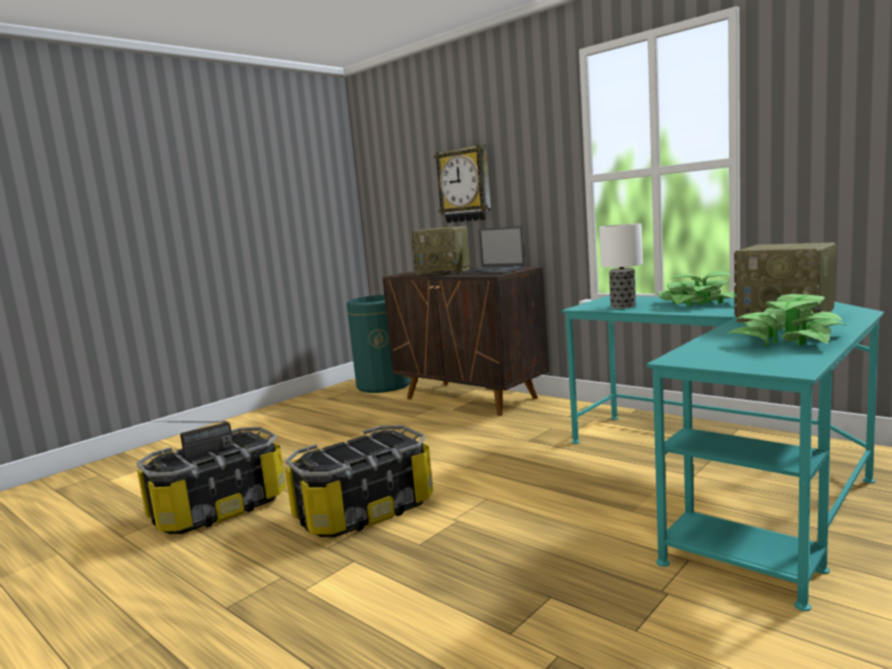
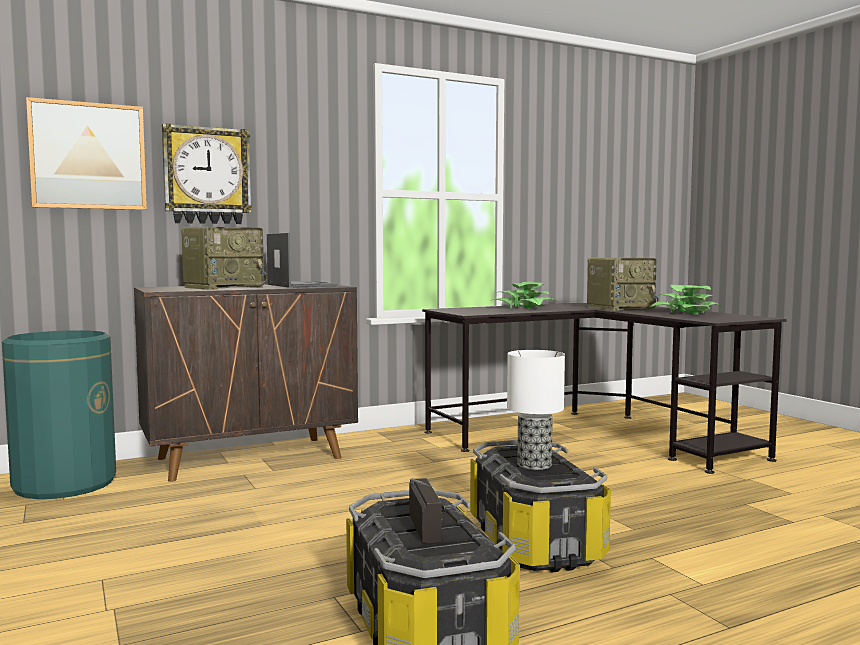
camera: 70 degrees left, 5 degrees down
(408, 183) = (88, 156): none -> picture
(493, 271) = (300, 285): laptop -> laptop turned 90 degrees counterclockwise
(623, 306) = (493, 311): table lamp -> table lamp (535, 465)
(725, 477) = (591, 436): turquoise desk -> black desk

